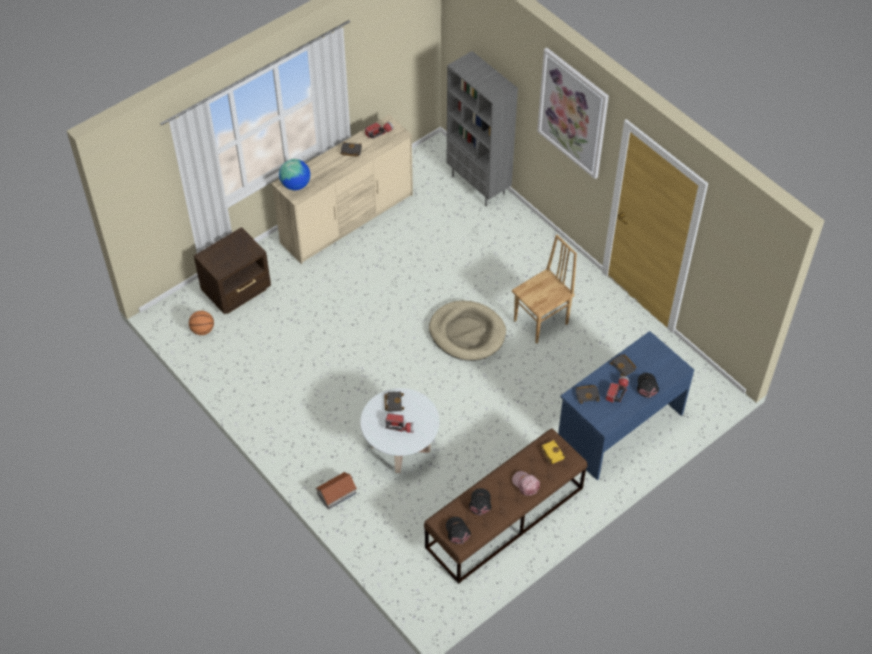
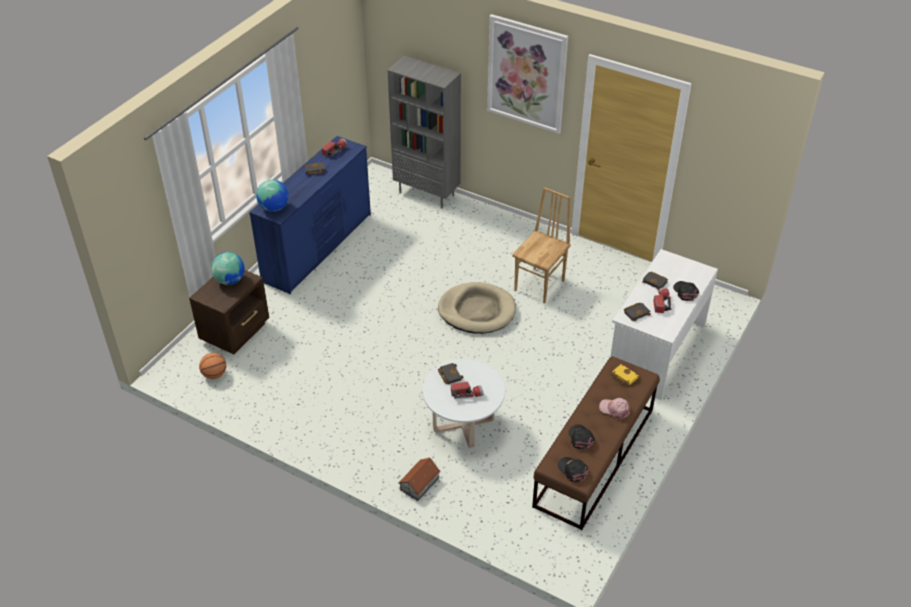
camera: 20 degrees left, 10 degrees down
(236, 246) = (230, 280): none -> globe
(348, 219) = (318, 247): beige dresser -> blue dresser
(619, 427) = (656, 350): blue desk -> white desk

